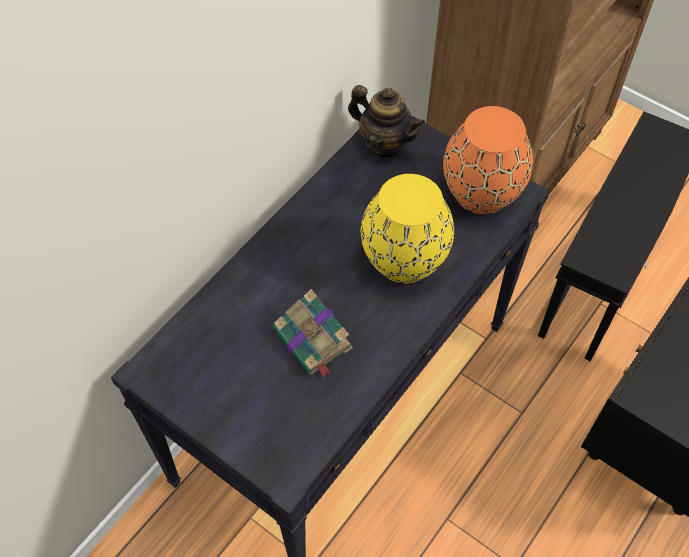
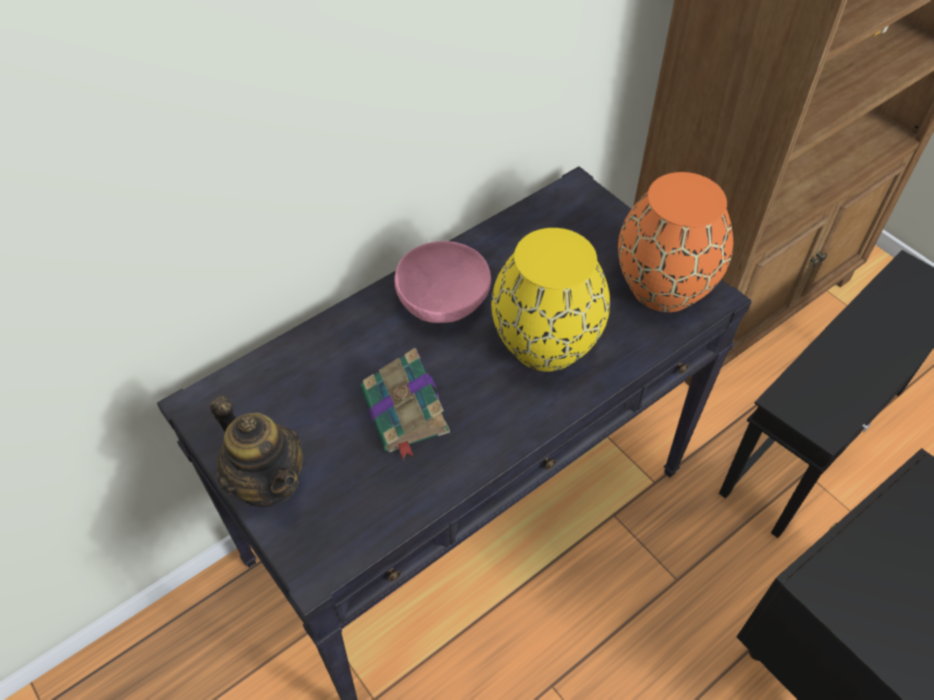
camera: 15 degrees right, 5 degrees down
(314, 242) = (444, 302): none -> pink bowl
(384, 143) = (562, 211): teapot -> teapot (268, 482)

